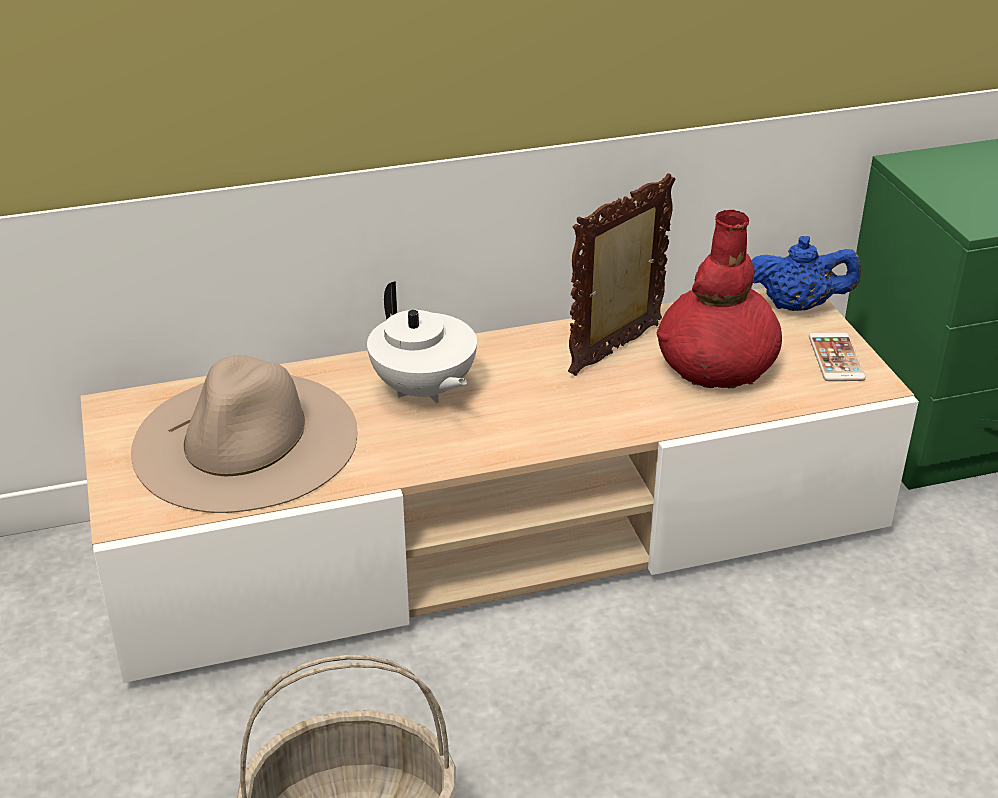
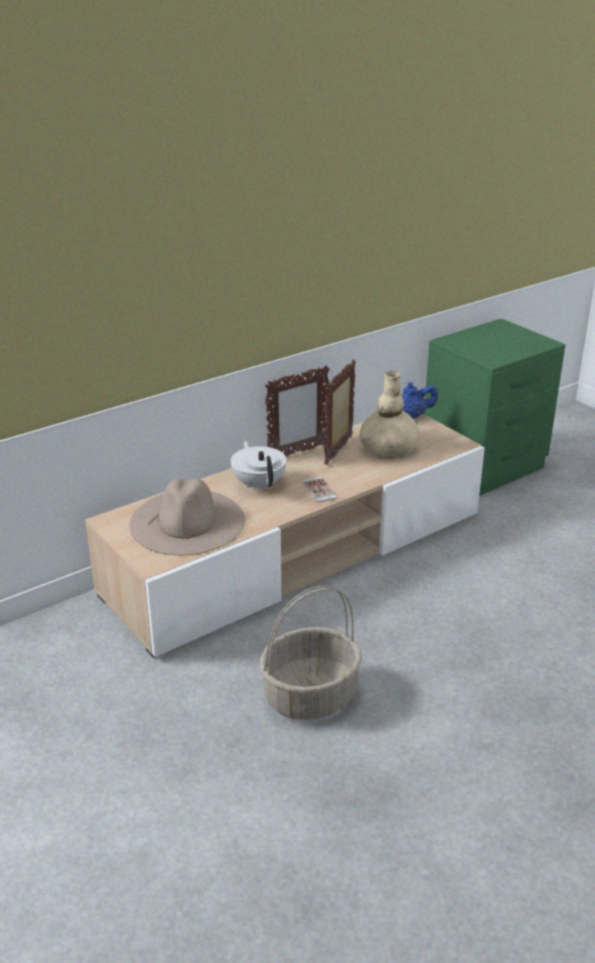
camera: 20 degrees left, 5 degrees down
(423, 390) = (259, 484): white teapot -> white teapot turned 150 degrees counterclockwise
(535, 338) = (297, 452): none -> picture frame
(716, 365) = (388, 448): red vase -> beige vase
(836, 358) = (439, 436): phone -> phone (319, 490)

